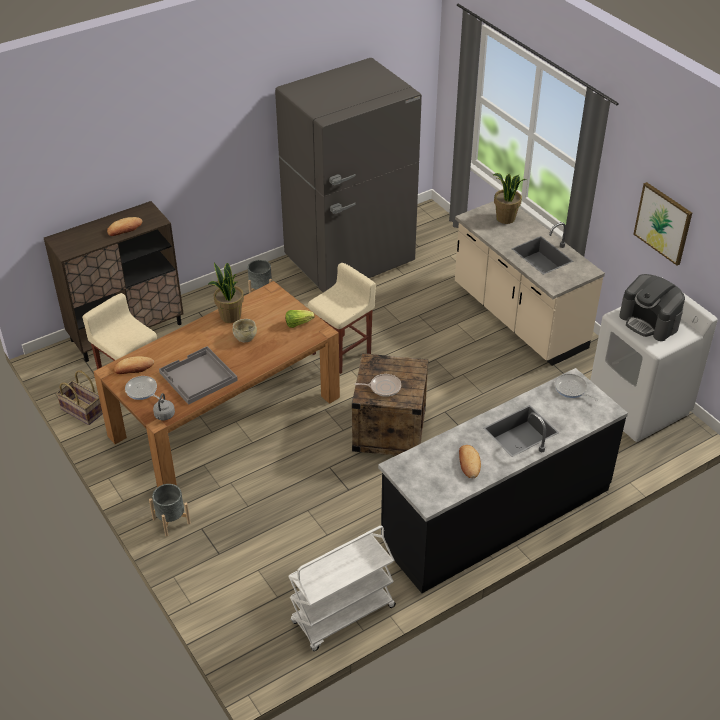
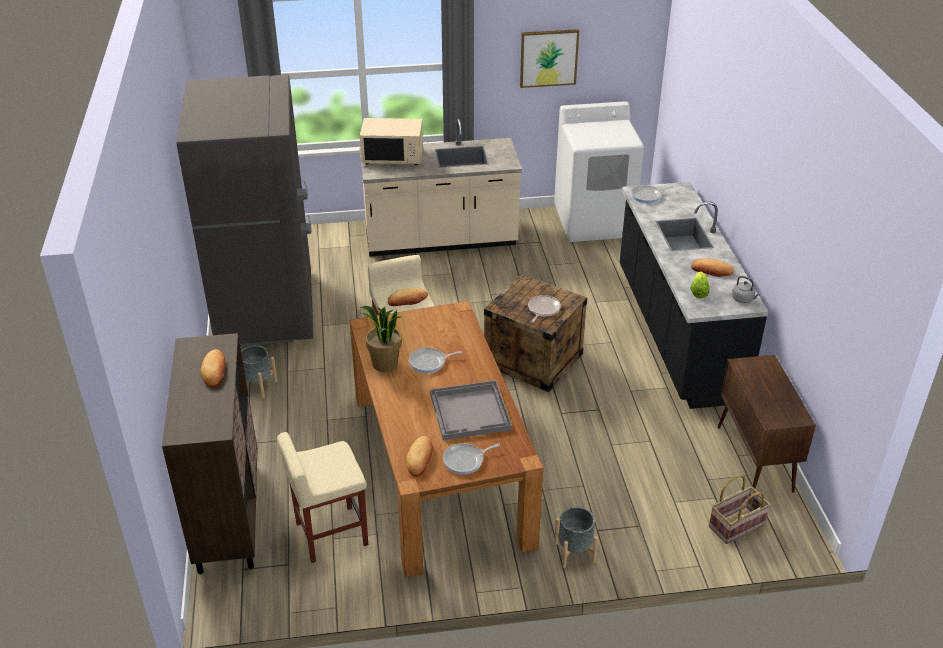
camera: 65 degrees left, 5 degrees down
(83, 411) = (343, 591): basket -> basket (736, 525)
(164, 416) = (519, 452): grey kettle -> grey kettle (743, 299)
(245, 337) = (429, 362): beige bowl -> frying pan
(298, 323) = (434, 321): lettuce -> lettuce (698, 291)
(336, 306) = (407, 300): none -> bread
(343, 615) = (755, 459): white cart -> brown cabinet
(505, 218) = (393, 157): potted plant -> beige microwave
(649, 322) = (599, 134): coffee machine -> none

